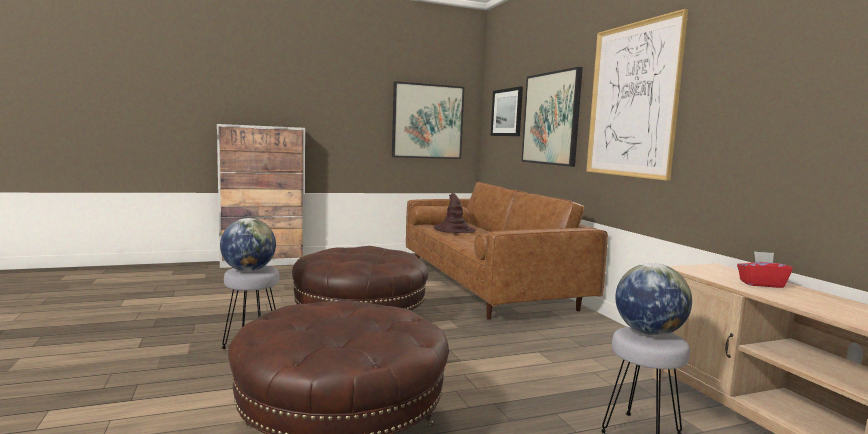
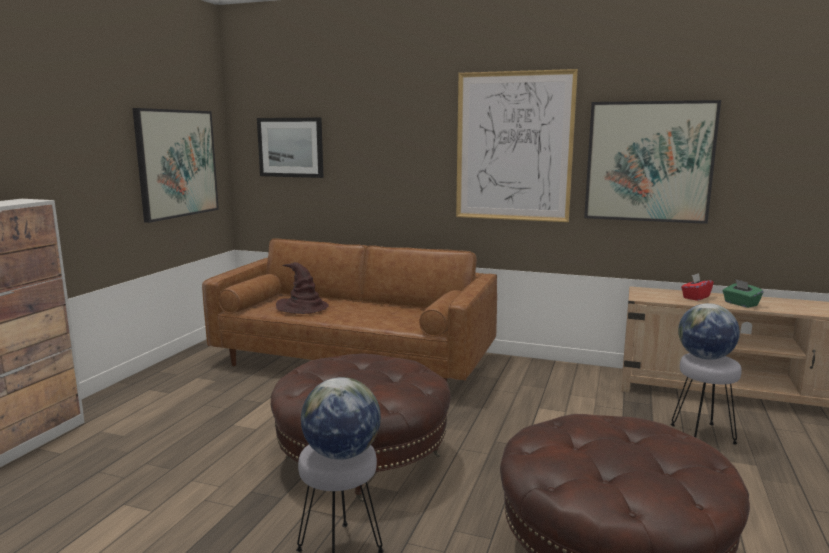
camera: 50 degrees left, 5 degrees up
(551, 118) = (384, 159): picture -> picture (648, 161)
(802, 301) = (740, 304): none -> green tissue box

